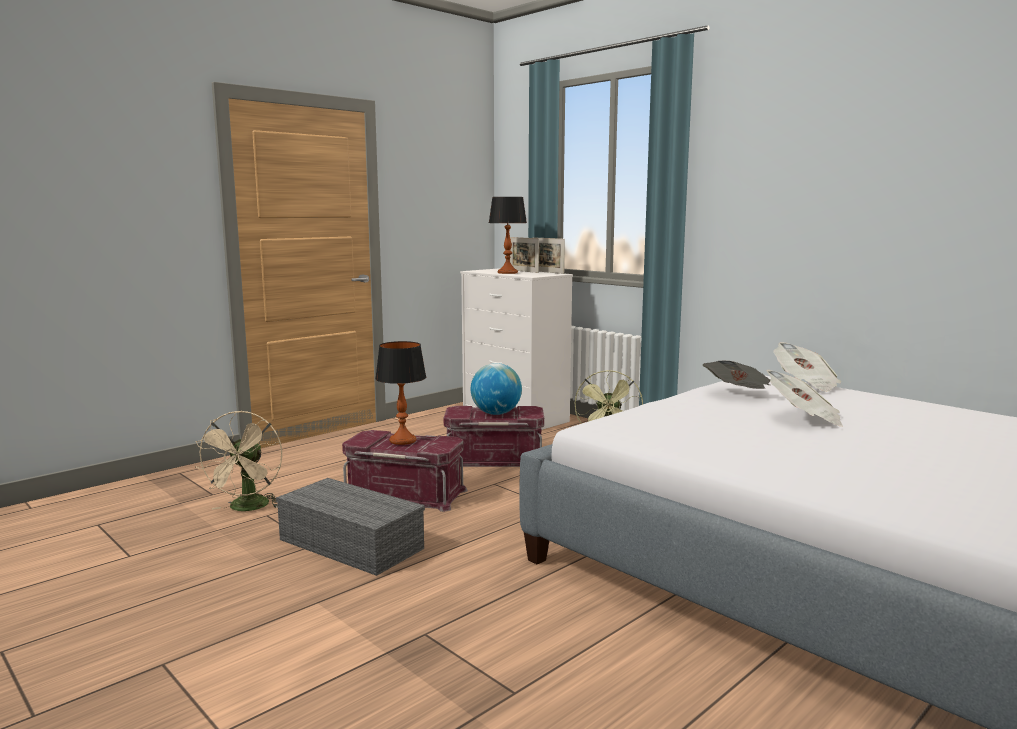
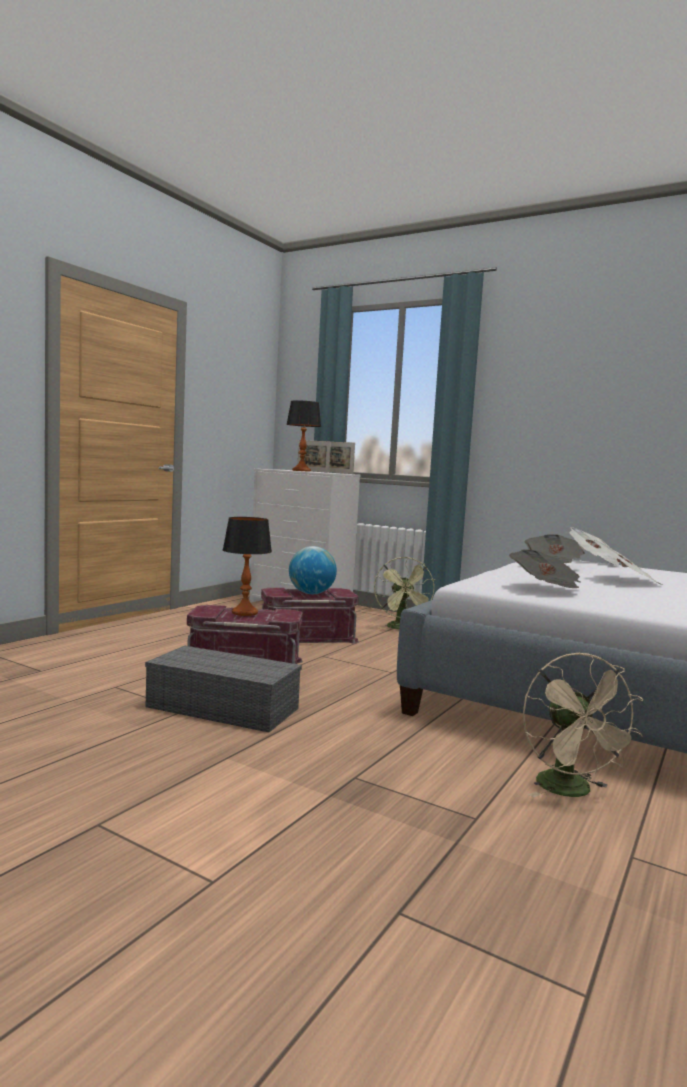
camera: 15 degrees left, 5 degrees down
(247, 508) = (89, 681): beige fan -> beige fan (571, 791)
(676, 435) = (546, 589): none -> newspaper

